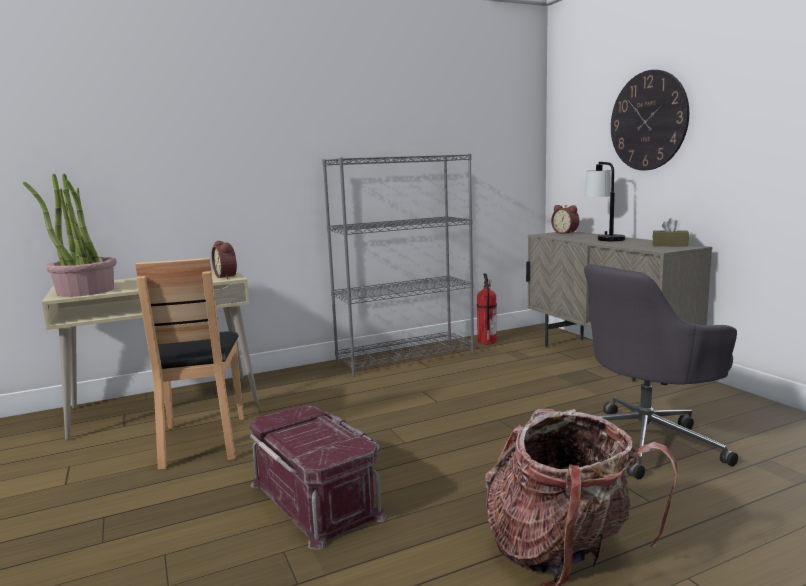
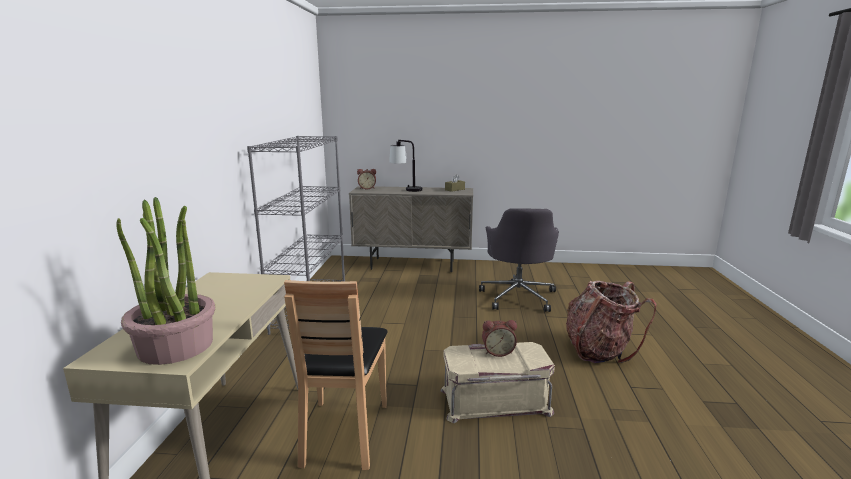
camera: 60 degrees left, 5 degrees up
(202, 441) = (344, 432): brown chair -> brown chair turned 75 degrees clockwise
(227, 276) = (259, 279): alarm clock -> alarm clock (498, 351)
(317, 499) = (495, 400): red storage box -> beige storage box
(486, 341) = (330, 278): fire extinguisher -> none
(648, 121) = (420, 114): wall clock -> none

